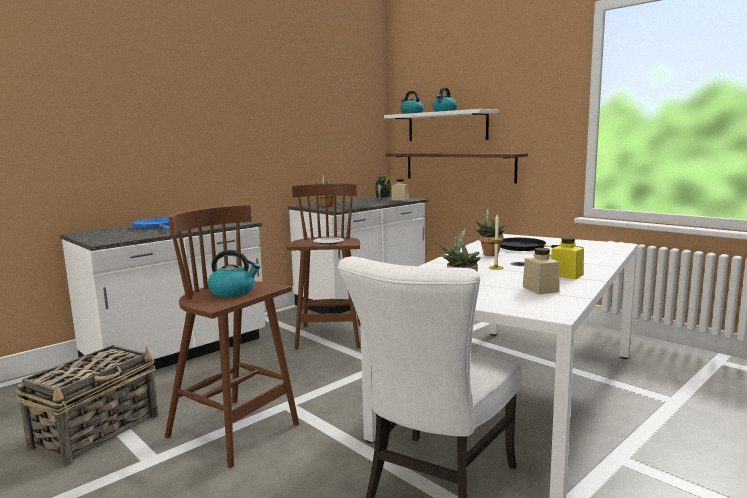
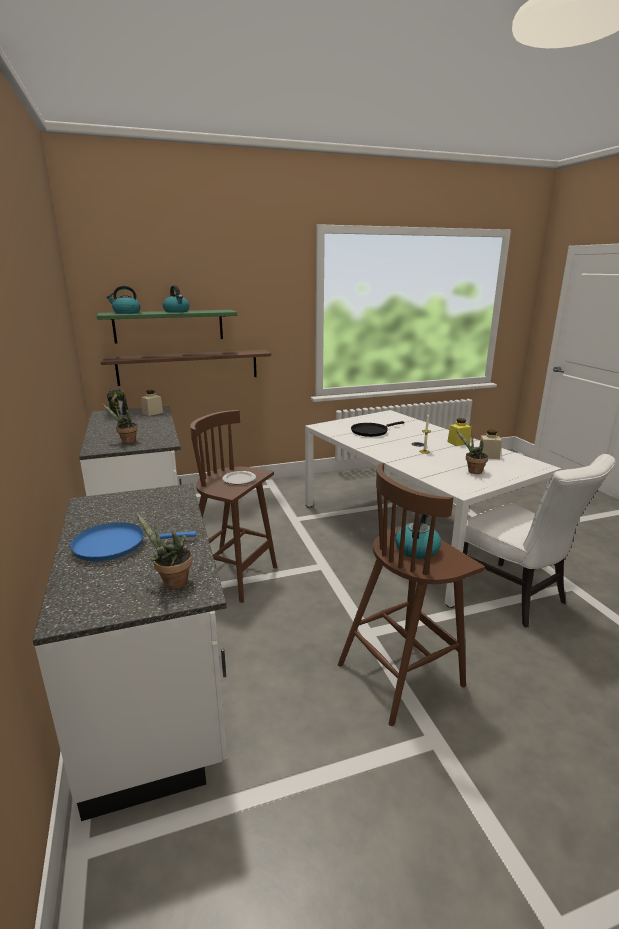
camera: 65 degrees left, 10 degrees up
(98, 431) = (347, 789): basket -> none
(446, 126) = (169, 326): white shelf -> green shelf
(489, 254) = (380, 443): potted plant -> potted plant (172, 582)

